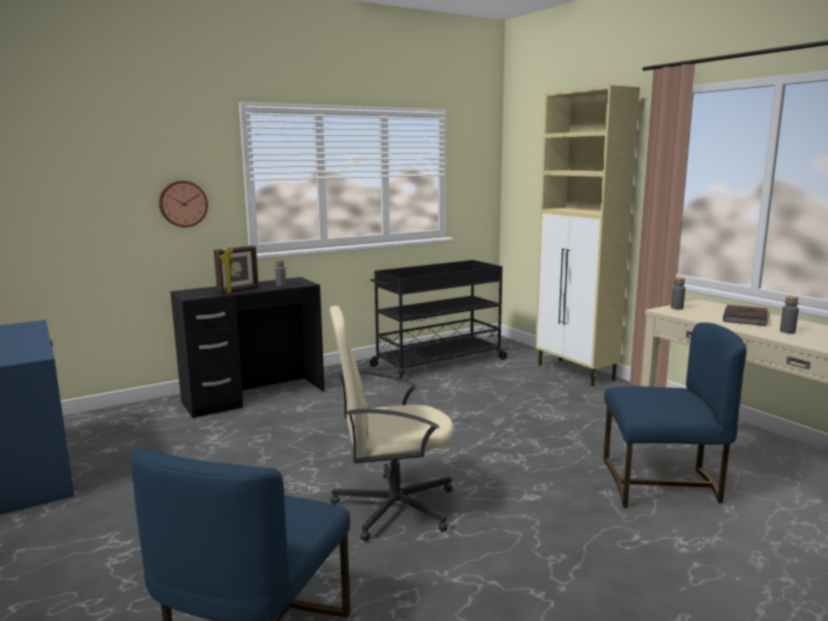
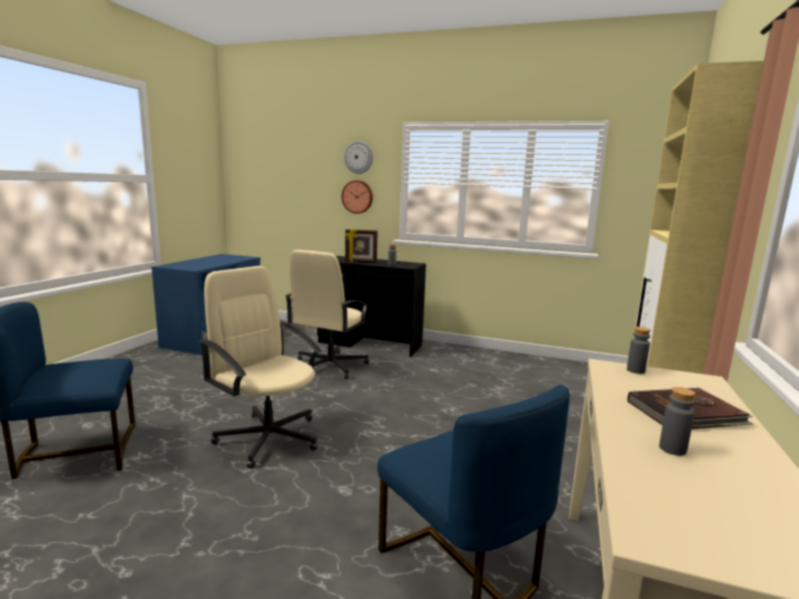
camera: 50 degrees right, 0 degrees up
(178, 148) = (358, 157): none -> wall clock
(273, 432) = (329, 366): none -> beige office chair
(437, 363) = (534, 371): black cart -> none

